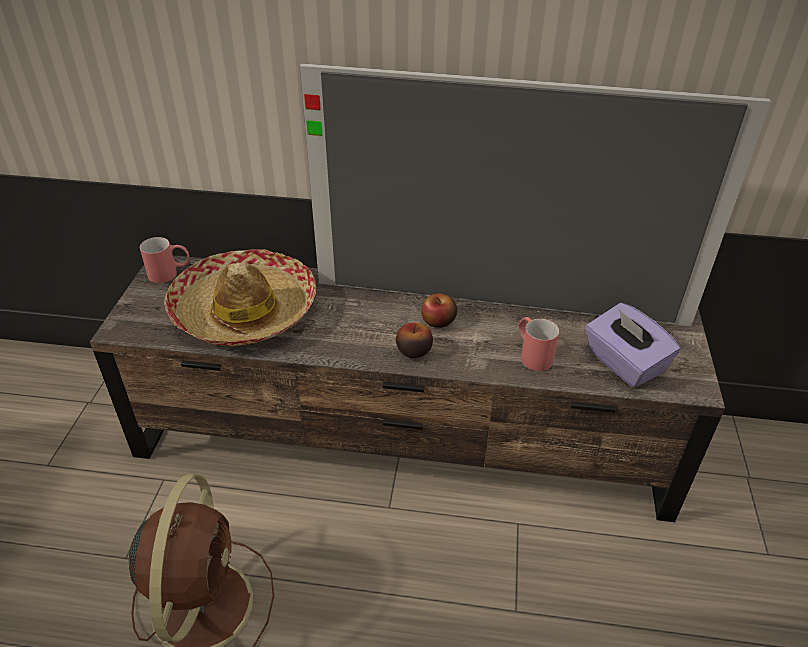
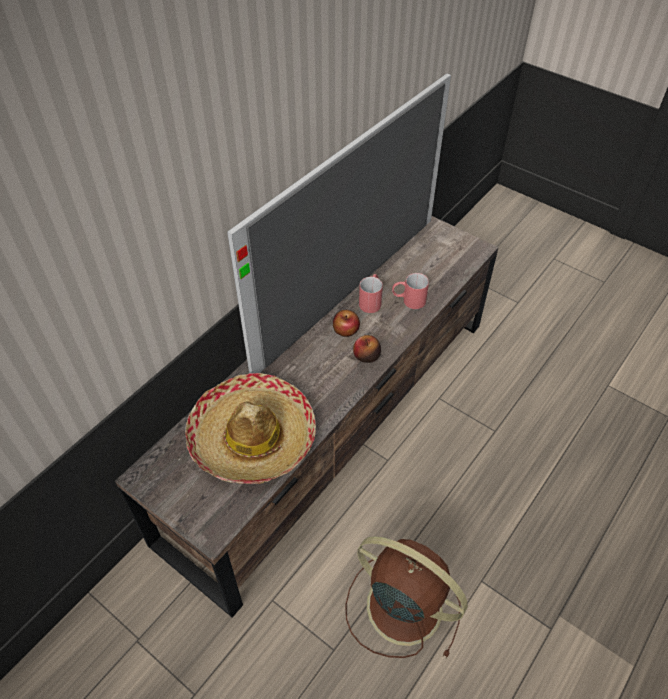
camera: 60 degrees left, 10 degrees up
(170, 273) = (160, 474): red mug -> red mug (371, 300)
(623, 363) = (442, 265): purple tissue box -> none

